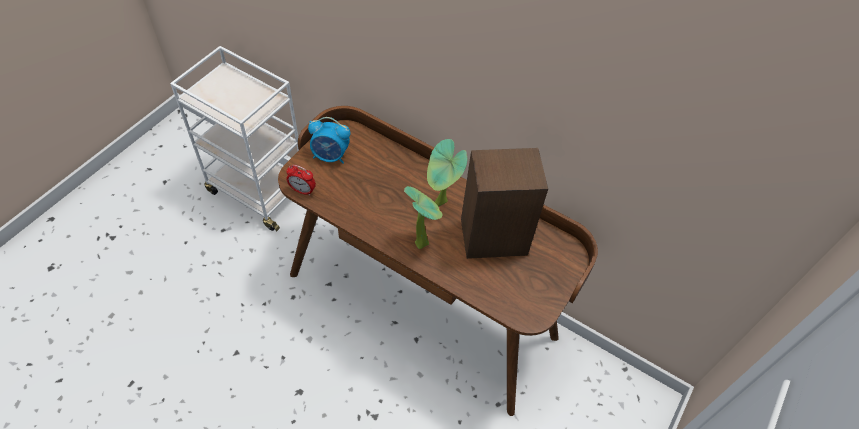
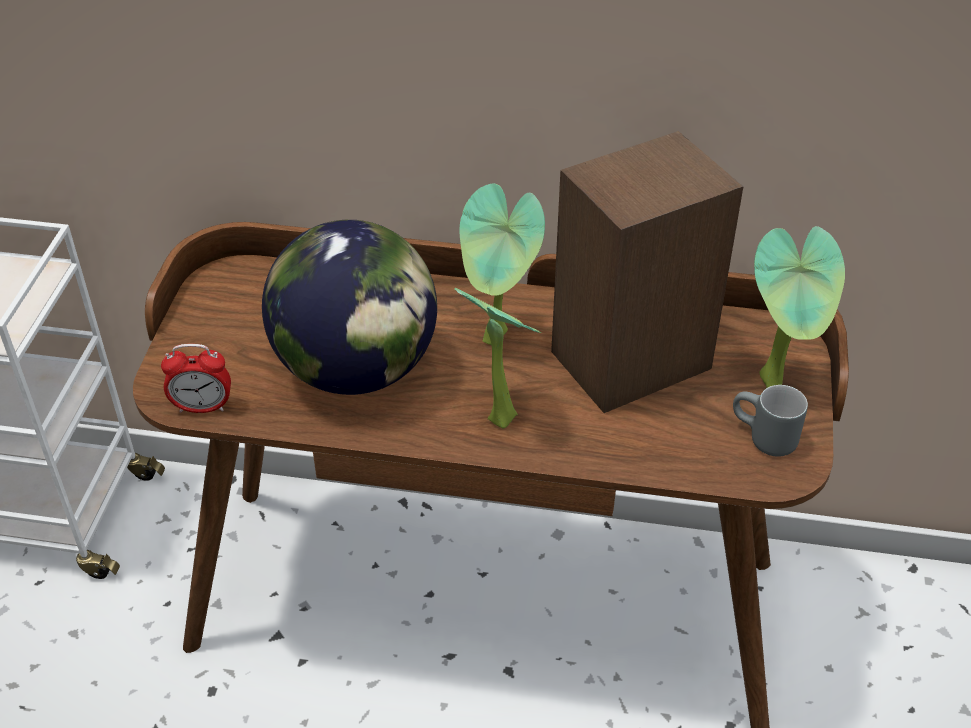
camera: 20 degrees left, 10 degrees down
(330, 156) = (227, 328): alarm clock -> none
(373, 197) = (356, 370): none -> globe
(529, 299) = (762, 439): none -> grey mug
(553, 274) = (777, 383): none -> potted plant

